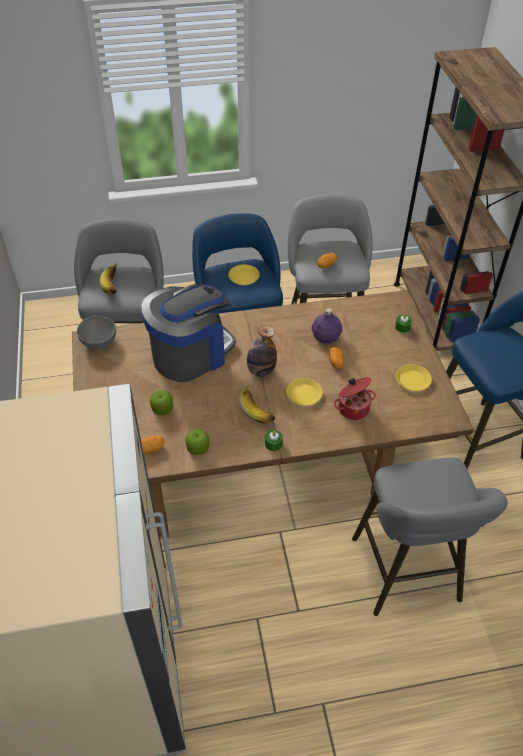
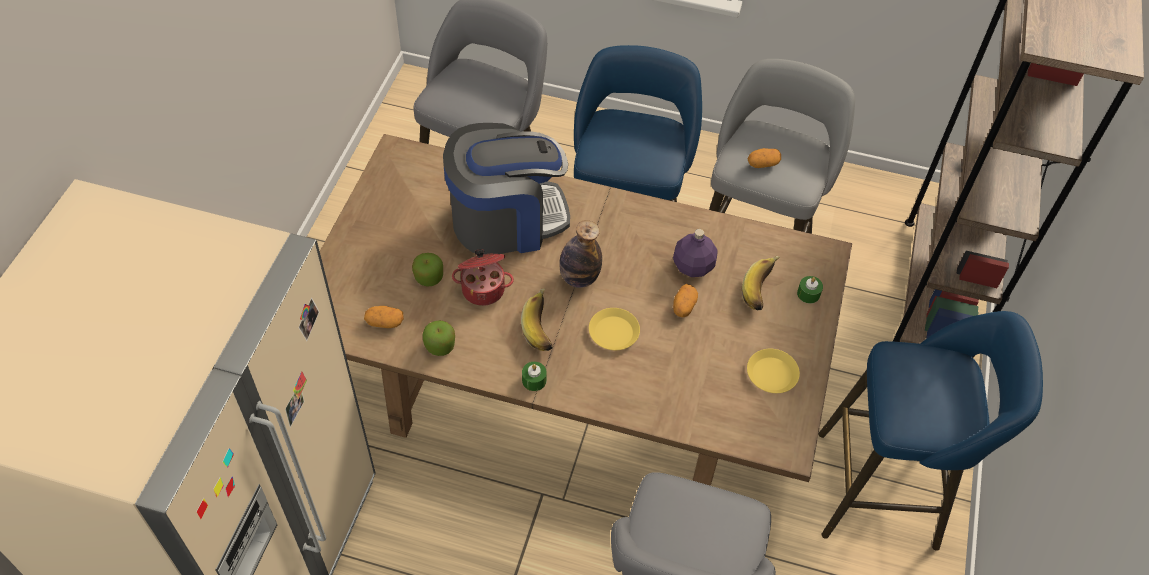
camera: 25 degrees right, 5 degrees up
(99, 341) = (408, 158): grey bowl -> none
(114, 284) = (472, 89): banana -> banana (763, 290)
(244, 277) = (640, 140): yellow plate -> none
(353, 408) = (665, 377): cooking pot -> cooking pot (483, 288)

